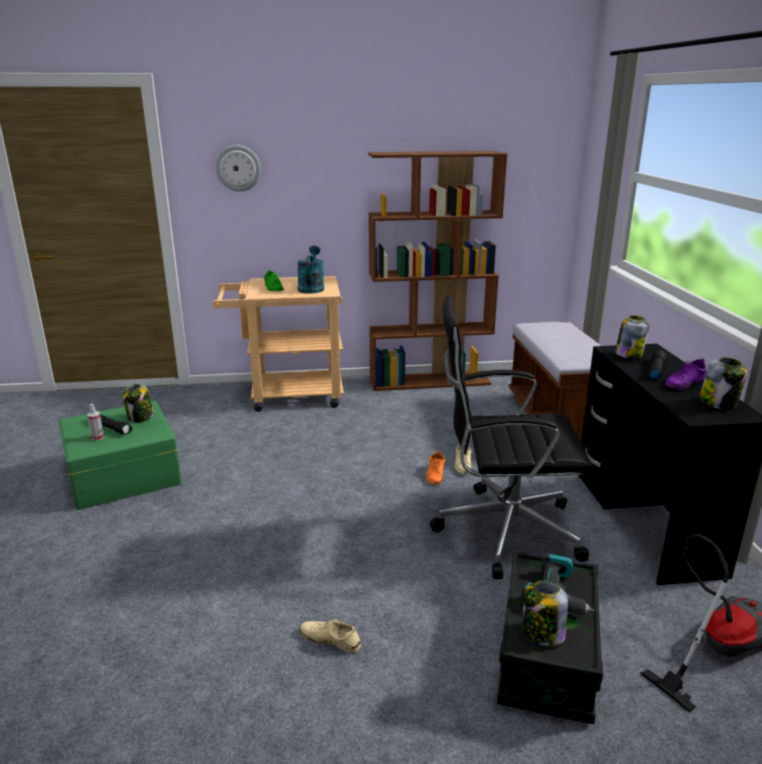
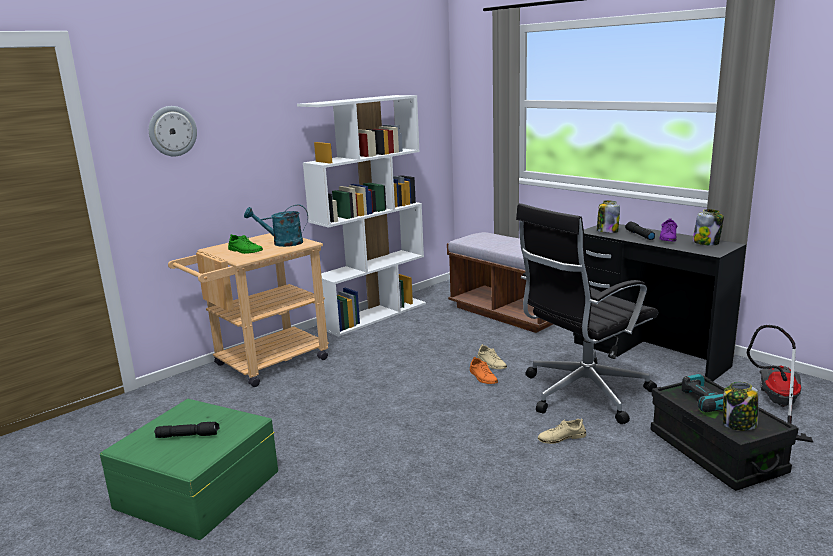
camera: 35 degrees left, 5 degrees down
(97, 438) = (187, 449): spray bottle -> none
(140, 418) = (203, 416): jar -> none
(311, 288) = (282, 243): turquoise watering can -> turquoise watering can turned 60 degrees counterclockwise
(330, 639) = (586, 513): beige shoe -> beige shoe (561, 438)
(430, 381) = (374, 315): brown bookcase -> white bookcase

